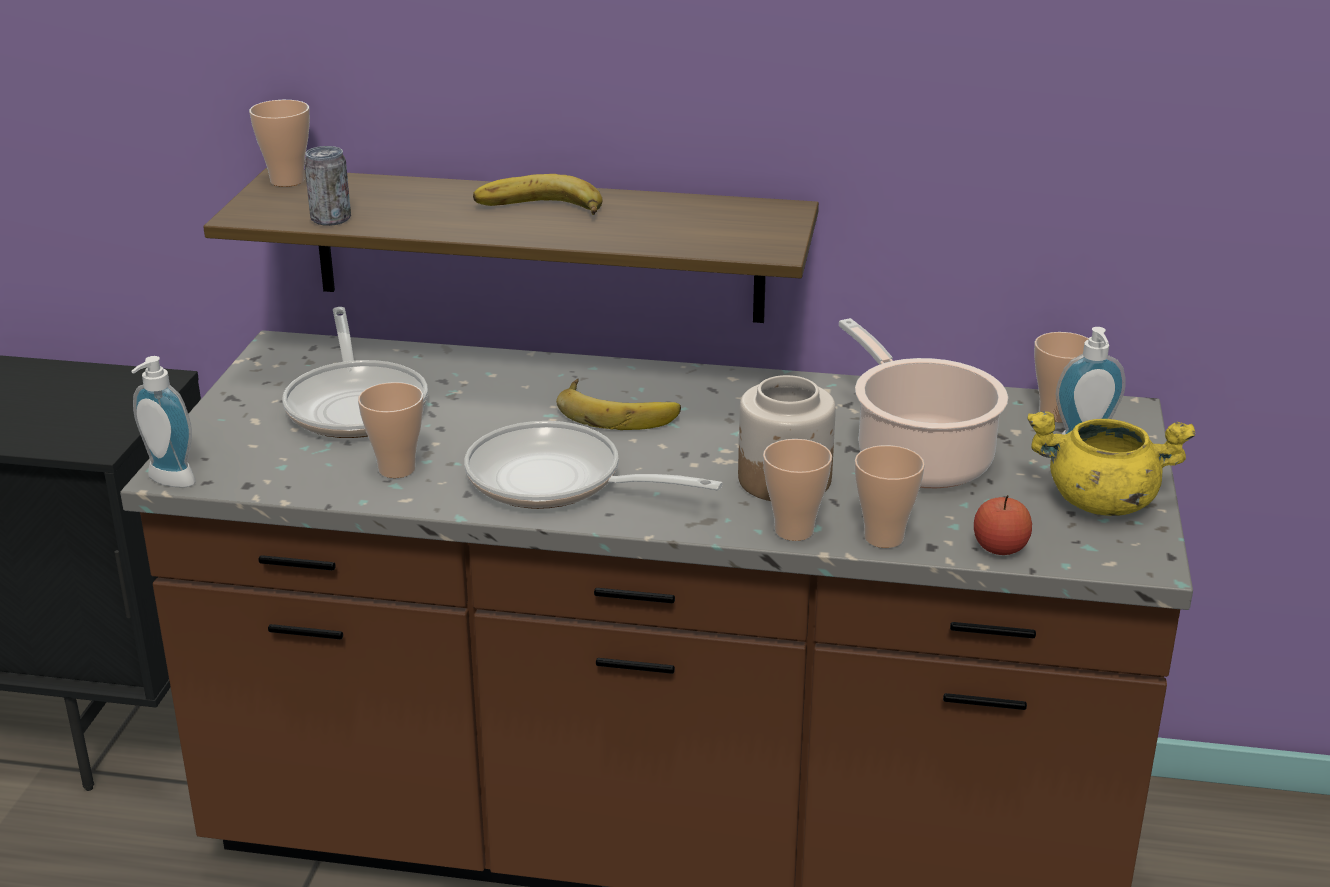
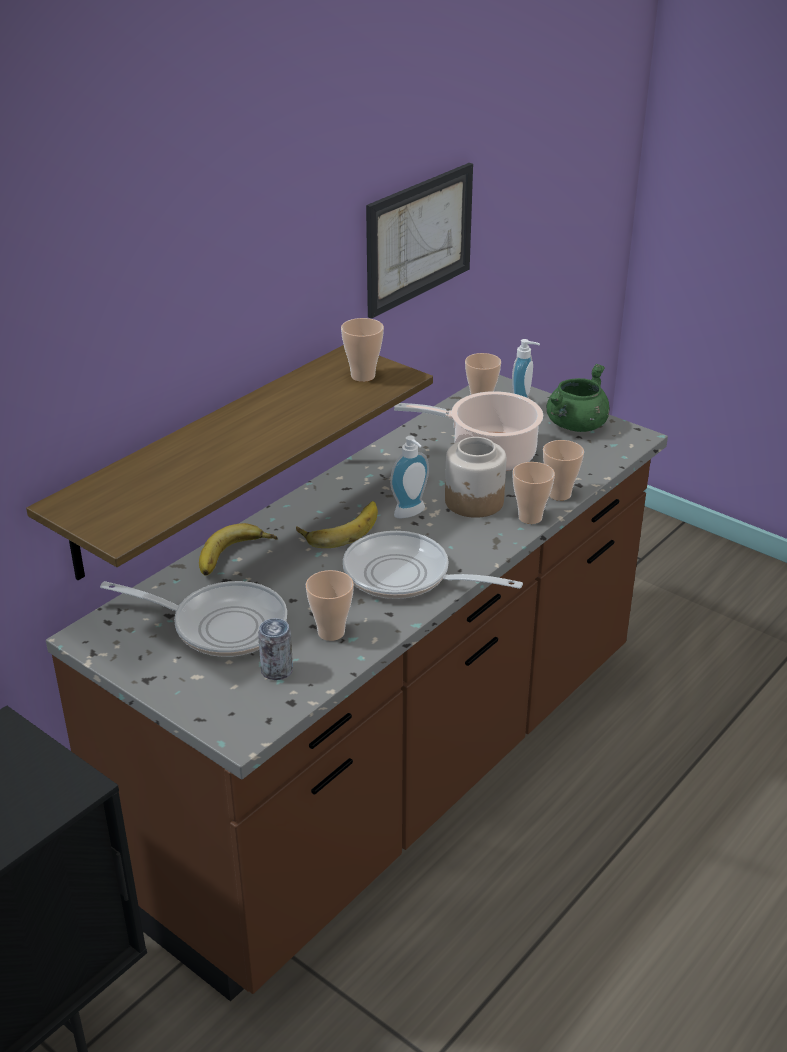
camera: 60 degrees left, 5 degrees up
(167, 482) = (251, 739): soap dispenser -> soap dispenser (411, 514)
(287, 181) = (71, 504): cup -> cup (363, 376)
(330, 219) = (173, 503): can -> can (277, 671)
(539, 210) = (255, 426): banana -> banana (236, 557)
(556, 481) = (405, 576): frying pan -> frying pan turned 60 degrees clockwise
(1000, 548) = (595, 467): apple -> none
(1003, 101) = (418, 238): none -> picture
(1100, 502) = (576, 425): yellow cooking pot -> green cooking pot

